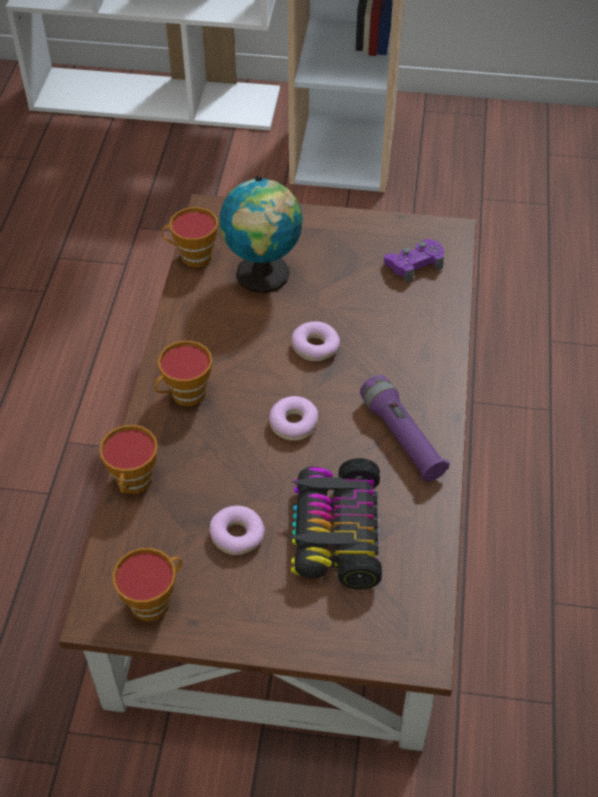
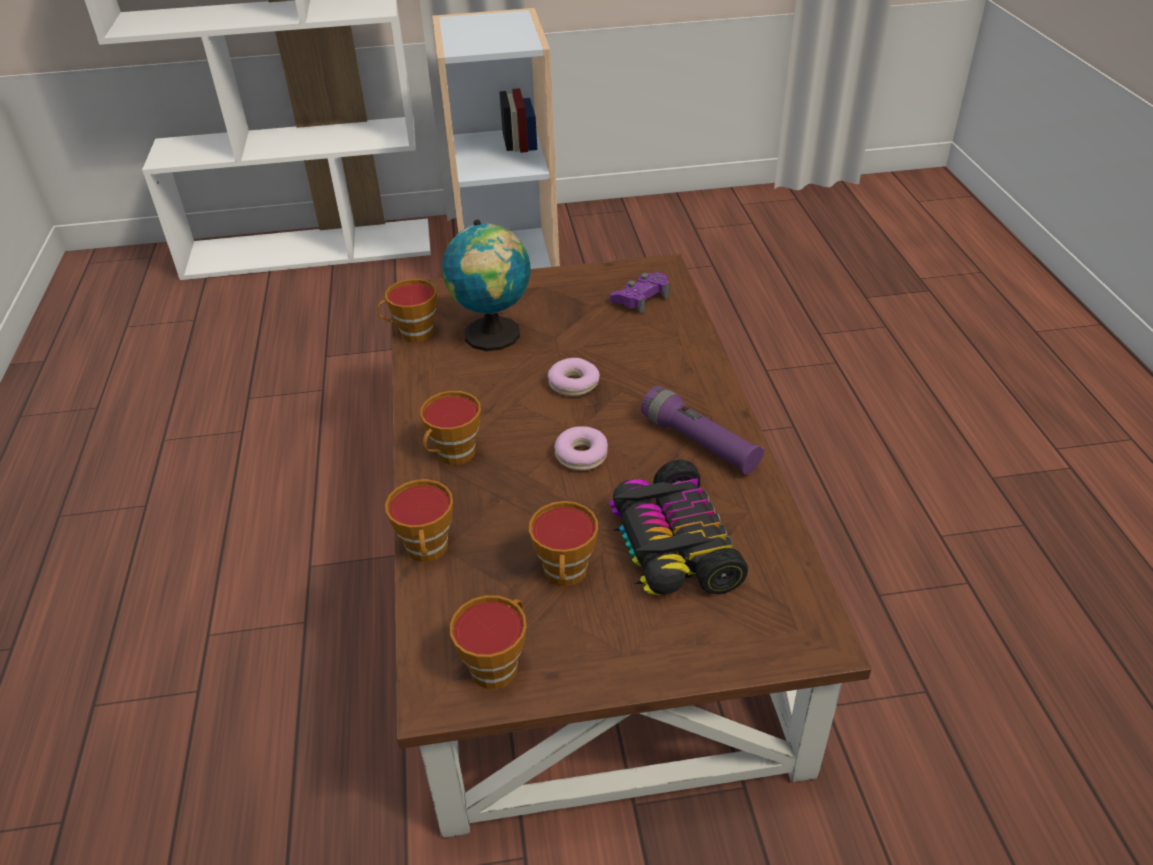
camera: 15 degrees left, 10 degrees down
(237, 535) = (566, 574): donut -> cup

